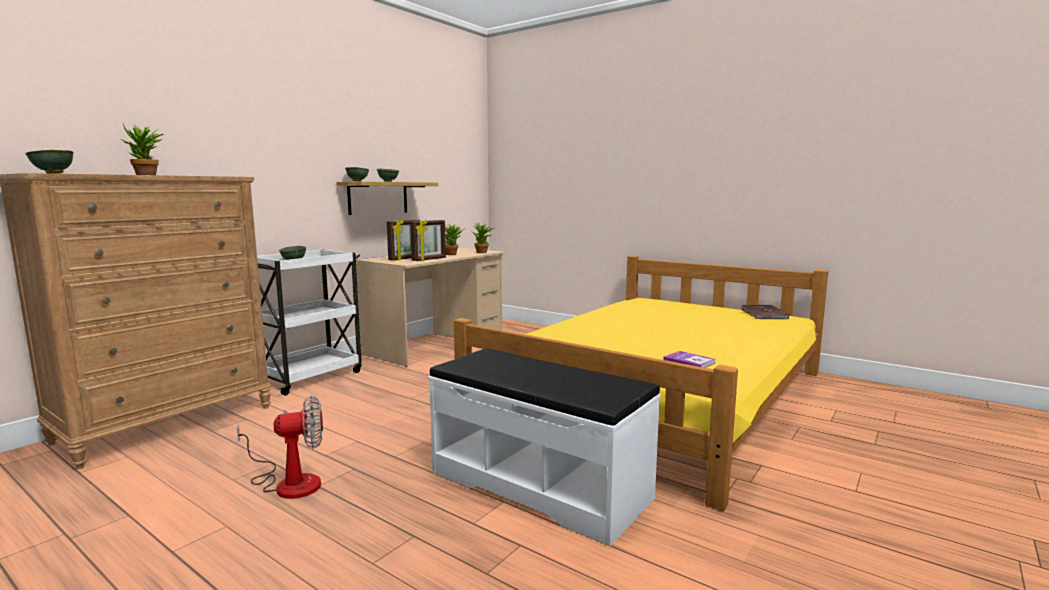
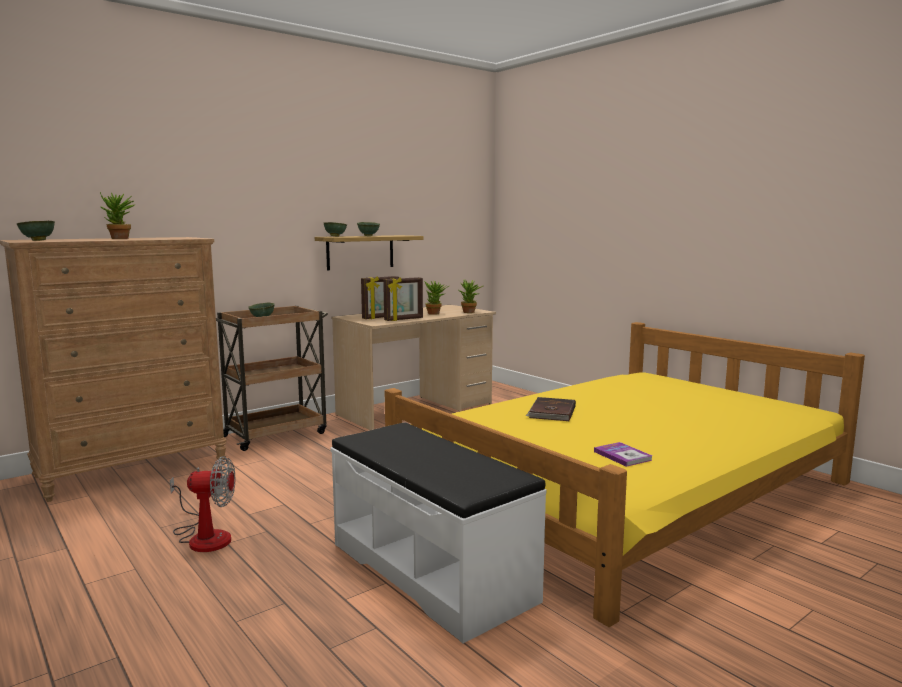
camera: 15 degrees right, 0 degrees up
(310, 377) = (276, 434): white cart -> brown cart
(763, 314) = (774, 404): brown book -> brown book (551, 412)

